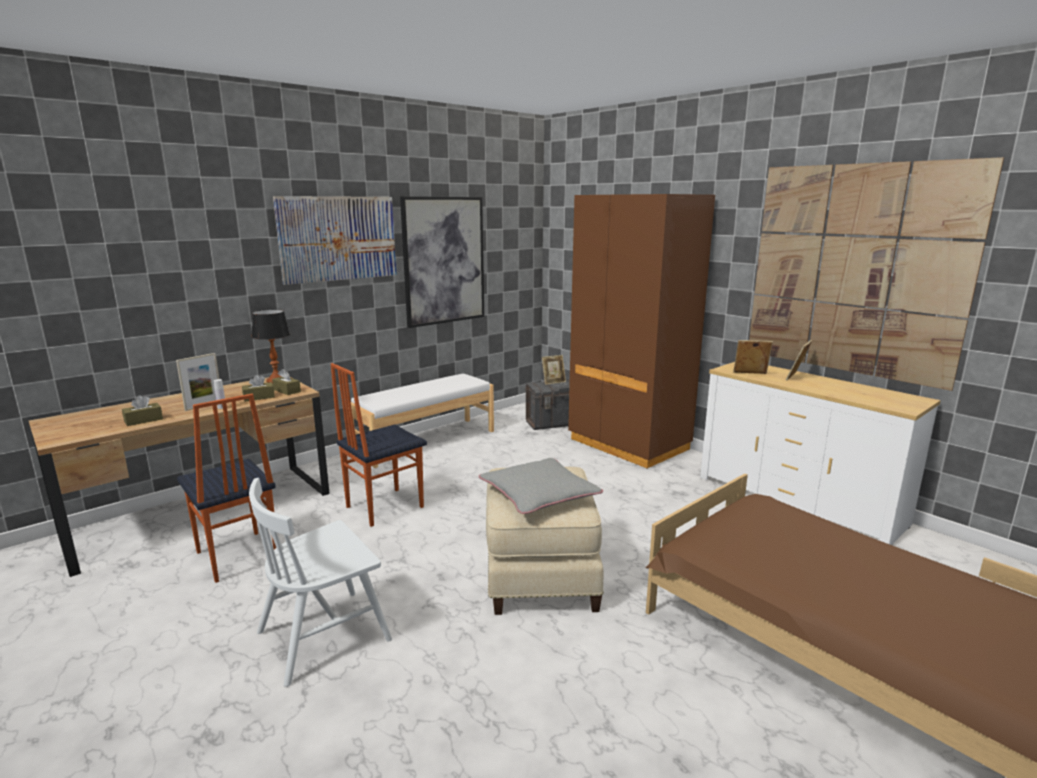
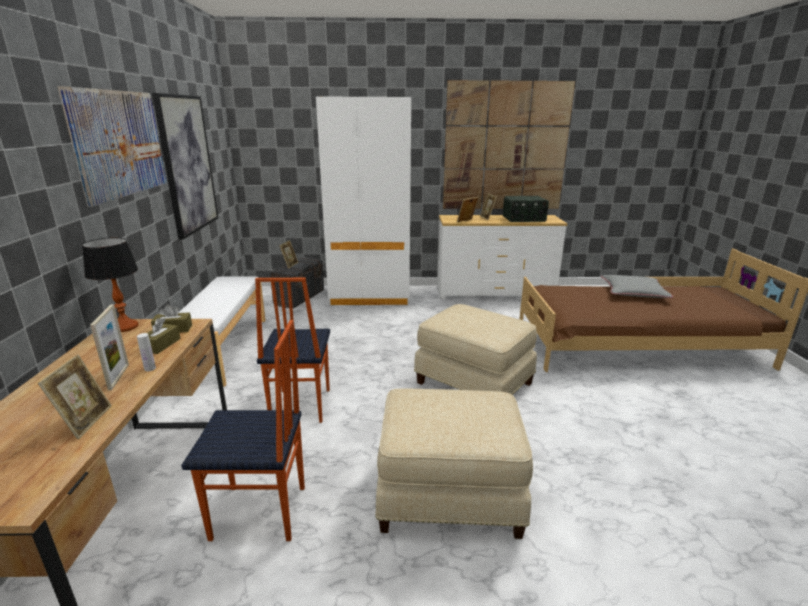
camera: 50 degrees left, 5 degrees up
(143, 420) = (85, 421): brown tissue box -> picture frame
(324, 635) = (448, 496): white chair -> beige ottoman
(539, 494) = (485, 324): grey pillow -> grey pillow (633, 292)
(628, 444) = (370, 295): brown wardrobe -> white wardrobe
(853, 392) = (524, 219): none -> radio

